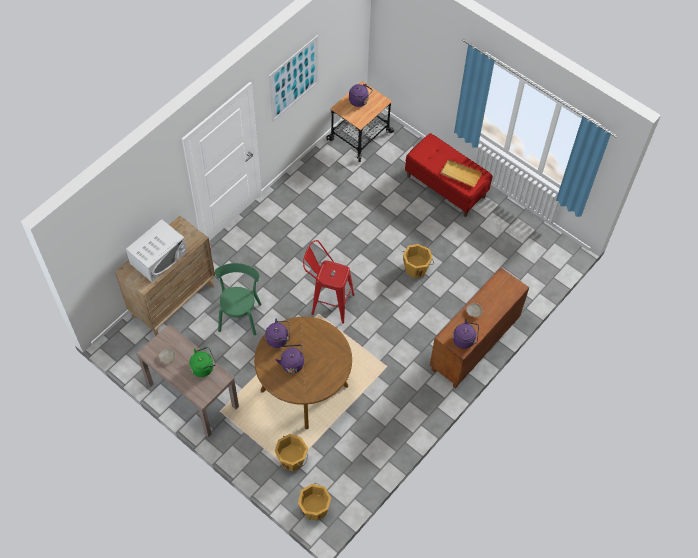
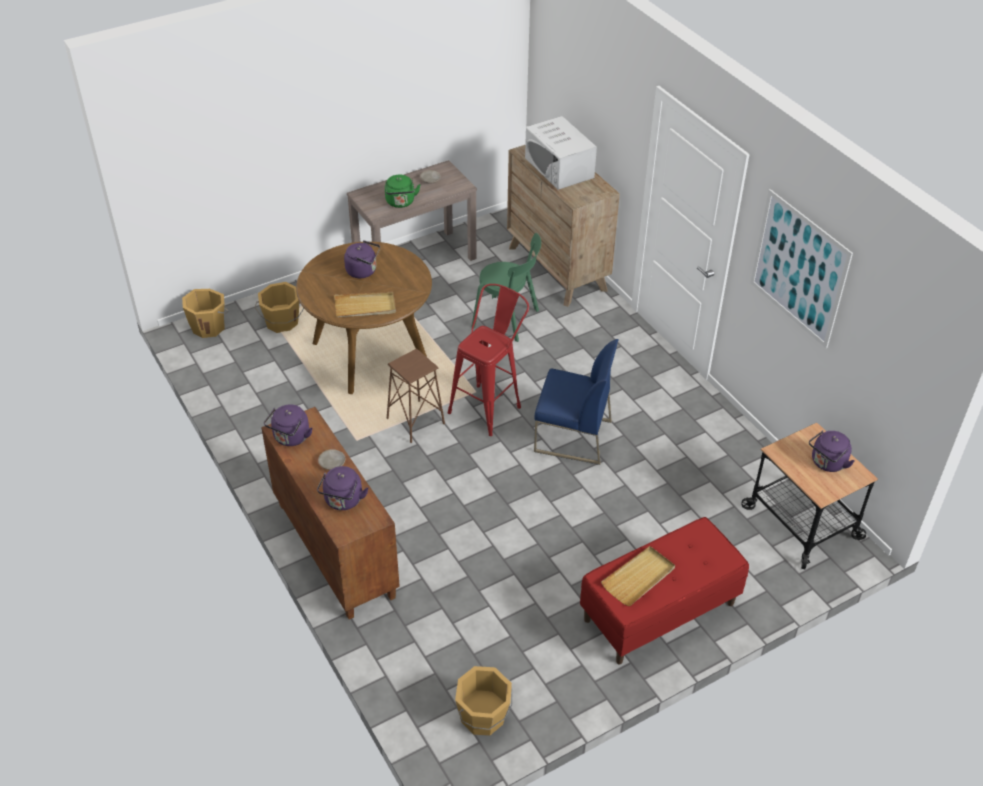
camera: 110 degrees right, 15 degrees down
(279, 339) = (404, 267): purple kettle -> purple kettle (343, 501)
(329, 348) = (365, 307): none -> beige tray
(337, 252) = (572, 436): none -> blue chair
(357, 339) = (415, 421): none -> brown stool
(416, 268) = (506, 521): orange bucket -> orange bucket (483, 717)

